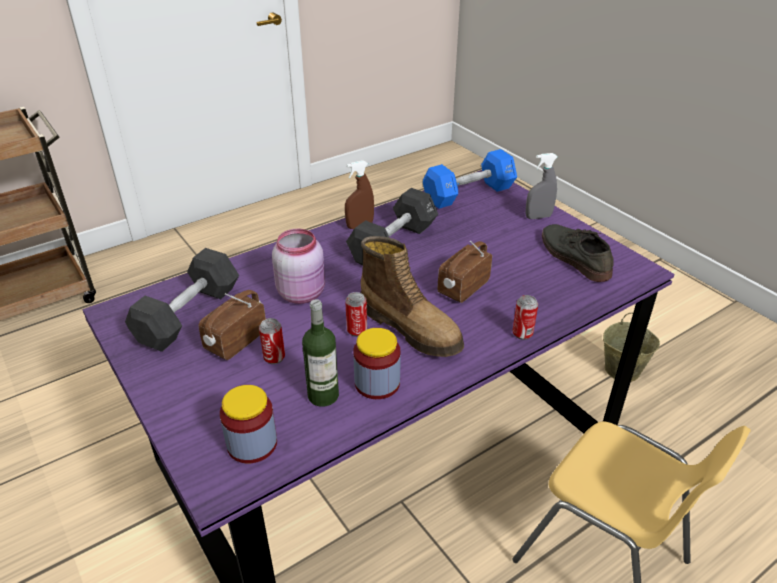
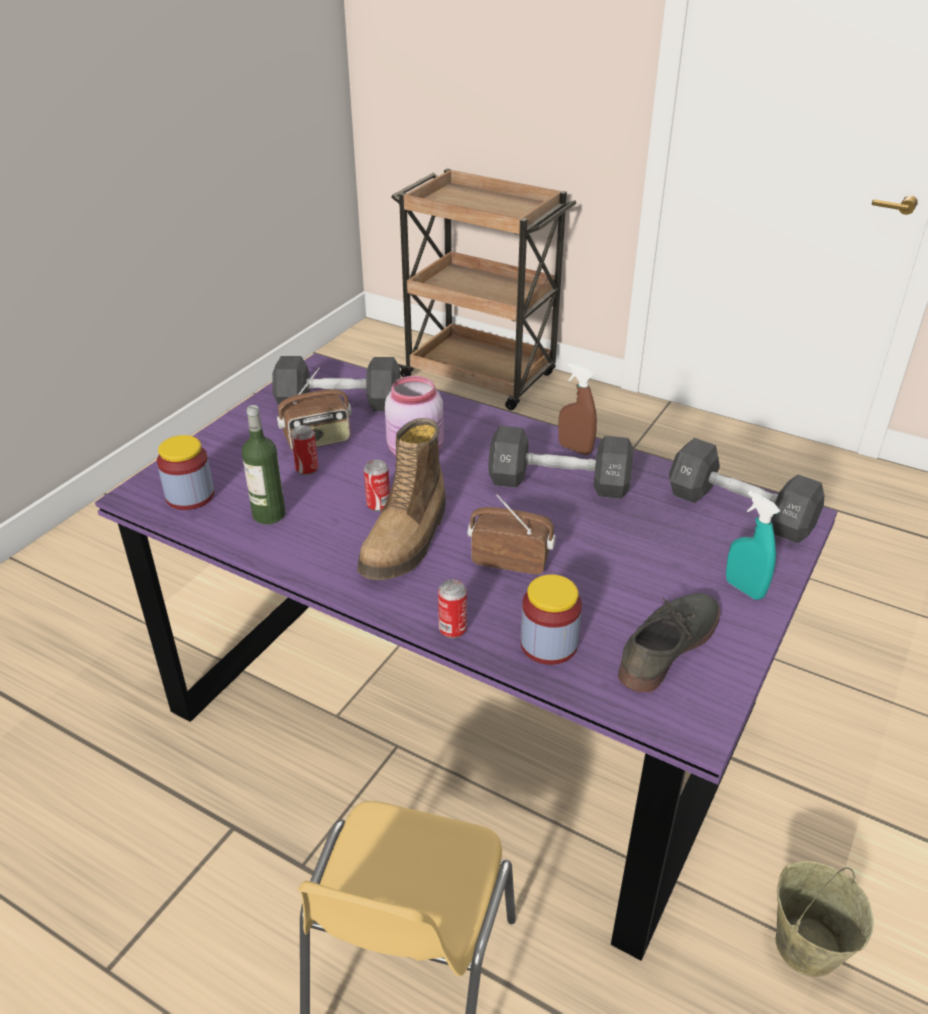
camera: 65 degrees right, 0 degrees up
(235, 341) = (317, 440): radio -> radio turned 150 degrees clockwise
(377, 383) = (303, 542): jar -> jar (548, 644)
(468, 193) = (739, 510): blue dumbbell -> black dumbbell
(538, 217) = (744, 589): grey spray bottle -> turquoise spray bottle

